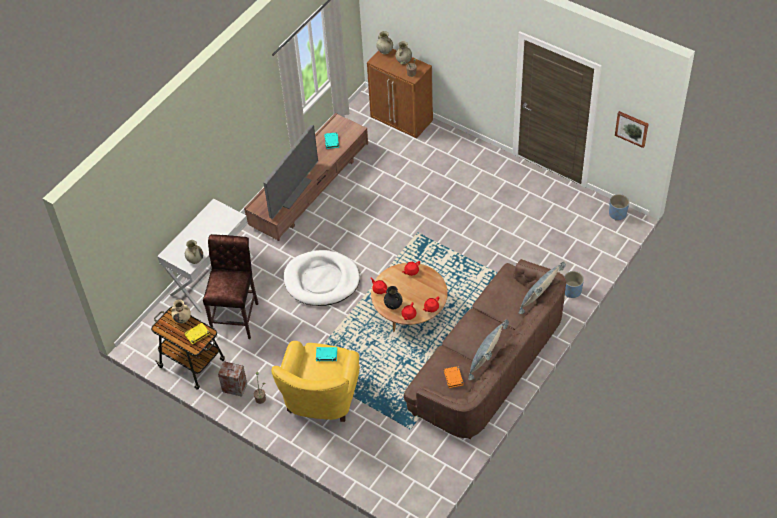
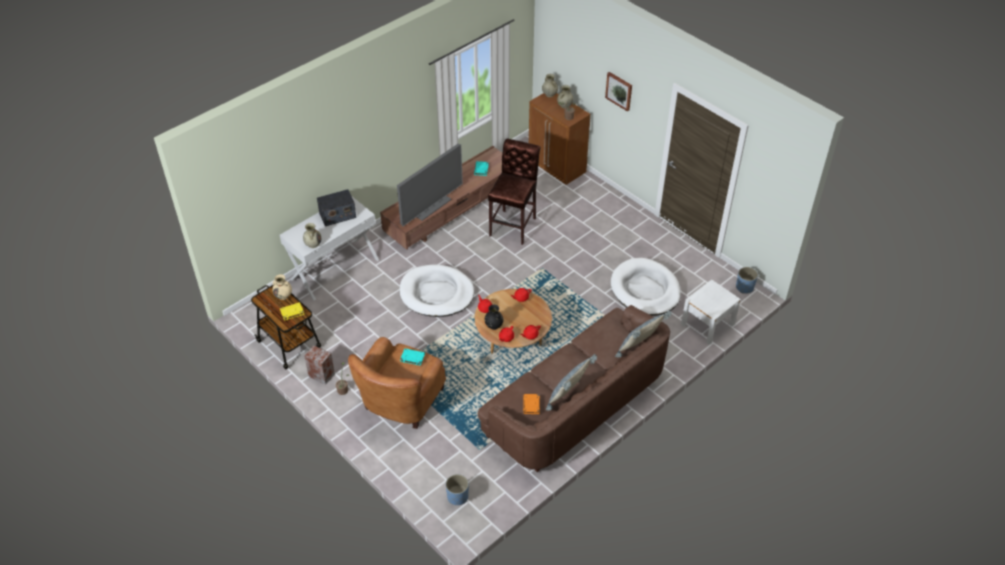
camera: 10 degrees right, 5 degrees down
(209, 224) = (337, 215): none -> radio
(237, 316) = (346, 310): brown stool -> brown stool (514, 225)
(321, 399) = (401, 402): yellow armchair -> brown armchair
(523, 235) = (645, 290): none -> white dog bed
(572, 291) = (680, 350): blue planter -> blue planter (457, 497)
(591, 259) = (707, 324): none -> white nightstand
(632, 128) = (770, 197): picture -> picture (619, 91)

